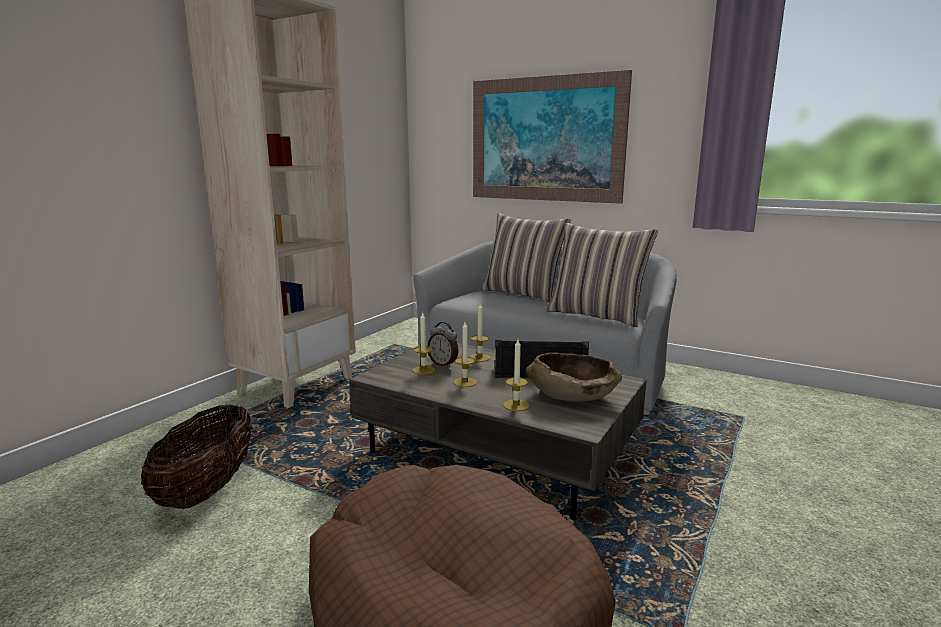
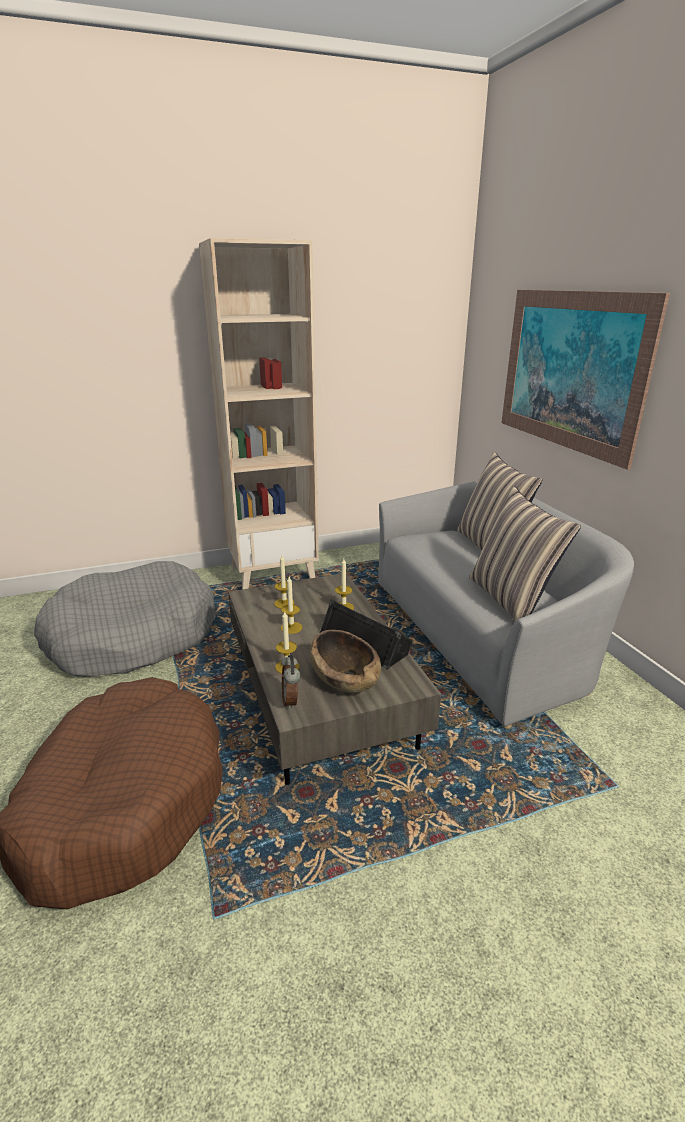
camera: 40 degrees right, 10 degrees up
(207, 489) = (132, 636): basket -> grey dog bed
(443, 364) = (307, 603): alarm clock -> alarm clock (291, 701)

